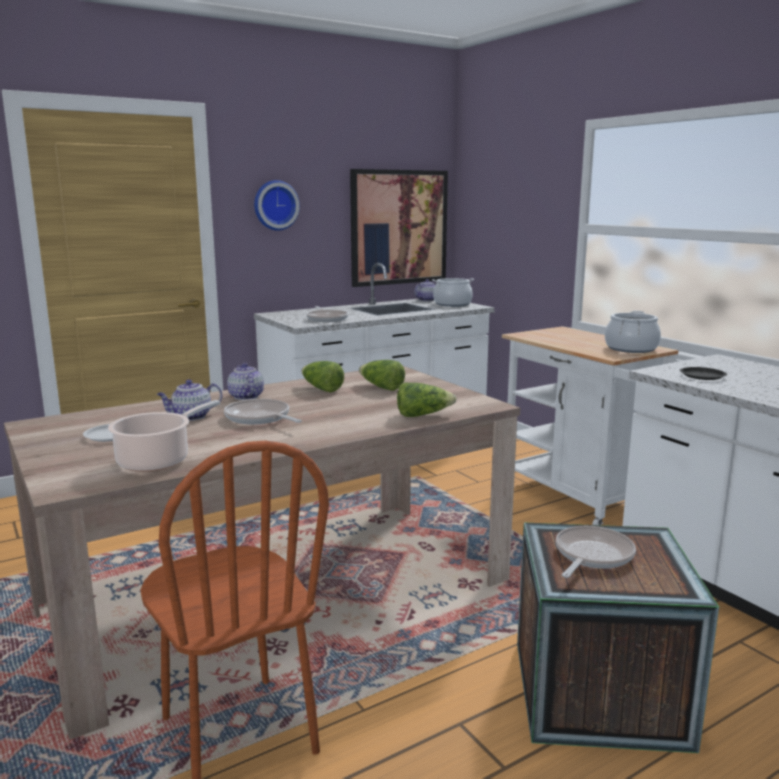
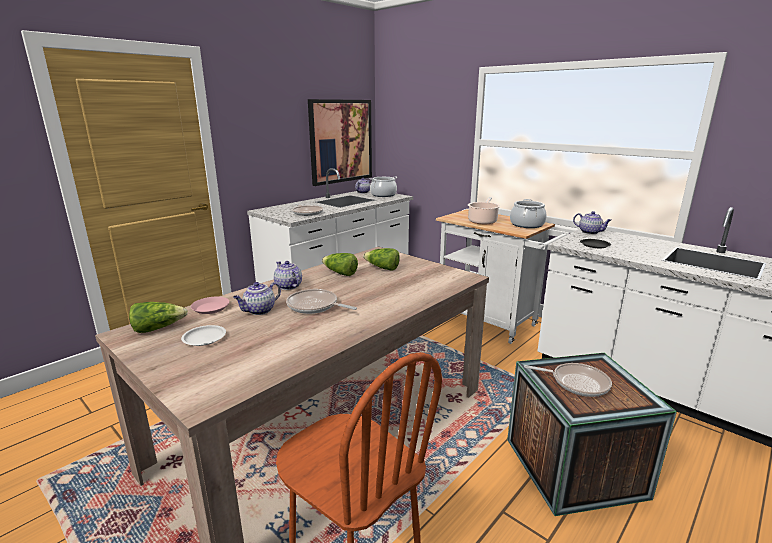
camera: 15 degrees left, 5 degrees up
(140, 410) = (211, 308): none -> pink plate
(157, 460) = (264, 360): cooking pot -> cooking pot (483, 221)
(275, 205) = (257, 128): wall clock -> none
(423, 415) = (431, 290): lettuce -> lettuce (158, 328)
(591, 556) = (576, 383): frying pan -> frying pan turned 90 degrees clockwise
(717, 361) = (590, 232): none -> teapot

